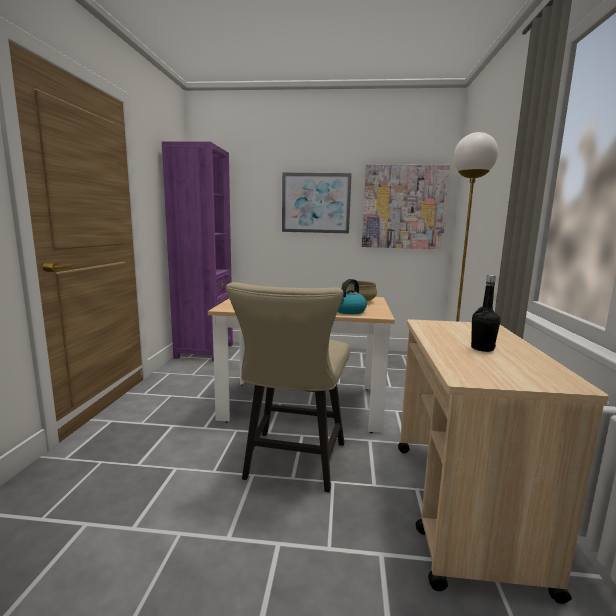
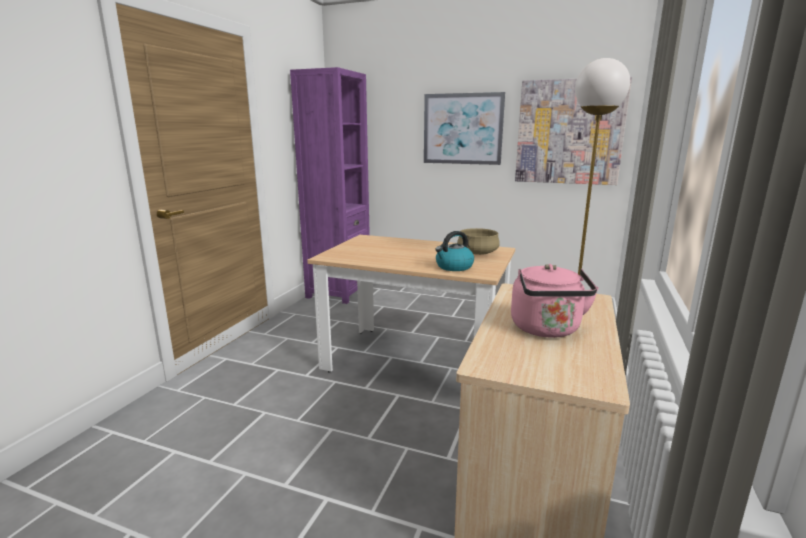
camera: 15 degrees right, 5 degrees up
(292, 465) = (374, 425): beige chair -> none
(482, 348) = (547, 330): black bottle -> pink kettle

